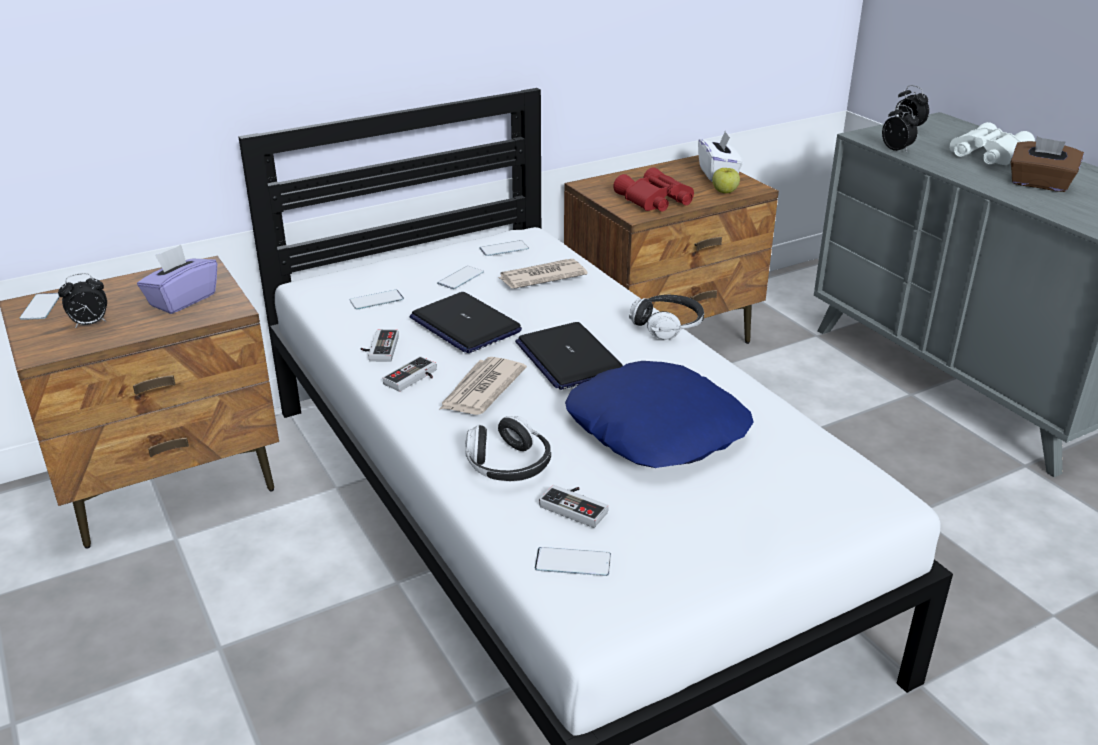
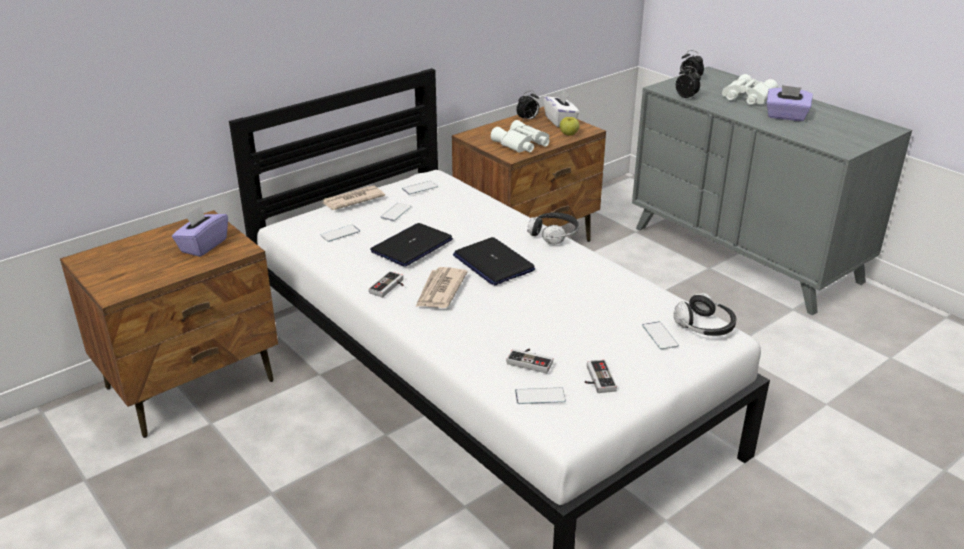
camera: 10 degrees left, 0 degrees up
(41, 307) = (96, 260): phone -> phone (660, 335)
(90, 324) = (141, 269): alarm clock -> alarm clock (528, 119)
(378, 348) = (356, 268): game controller -> game controller (596, 379)
(464, 325) = (412, 246): laptop -> laptop turned 90 degrees clockwise
(508, 466) = (476, 340): headphones -> headphones (704, 327)
(541, 277) = (454, 207): newspaper -> newspaper (352, 200)
(654, 201) = (521, 144): red binoculars -> white binoculars
(657, 429) = (568, 305): blue pillow -> none
(1040, 184) = (786, 116): brown tissue box -> purple tissue box

